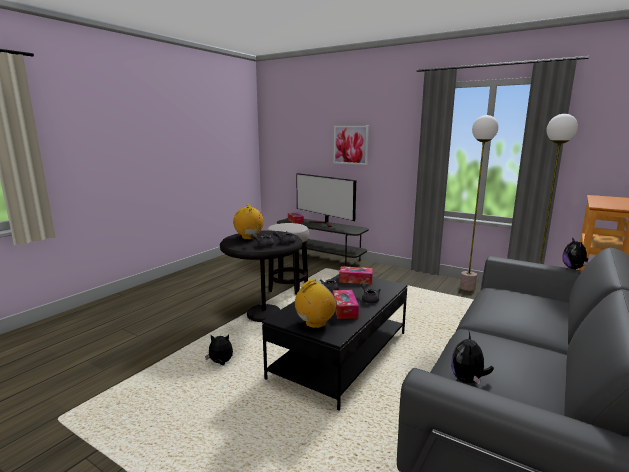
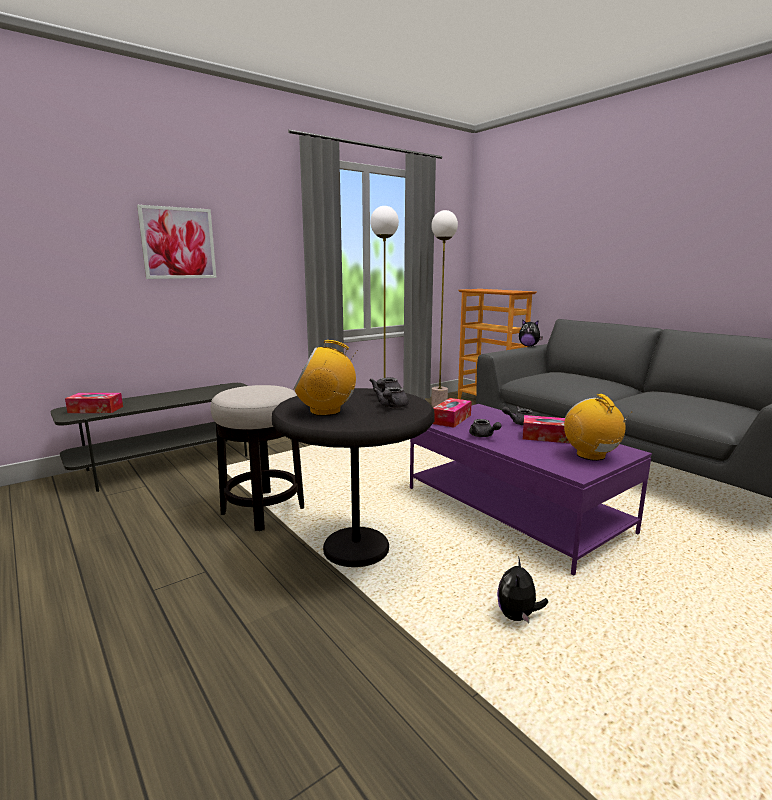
camera: 70 degrees left, 0 degrees up
(324, 223) = (160, 396): television -> none
(341, 355) = (514, 510): black coffee table -> purple coffee table
(468, 380) = (719, 416): plush toy -> none

